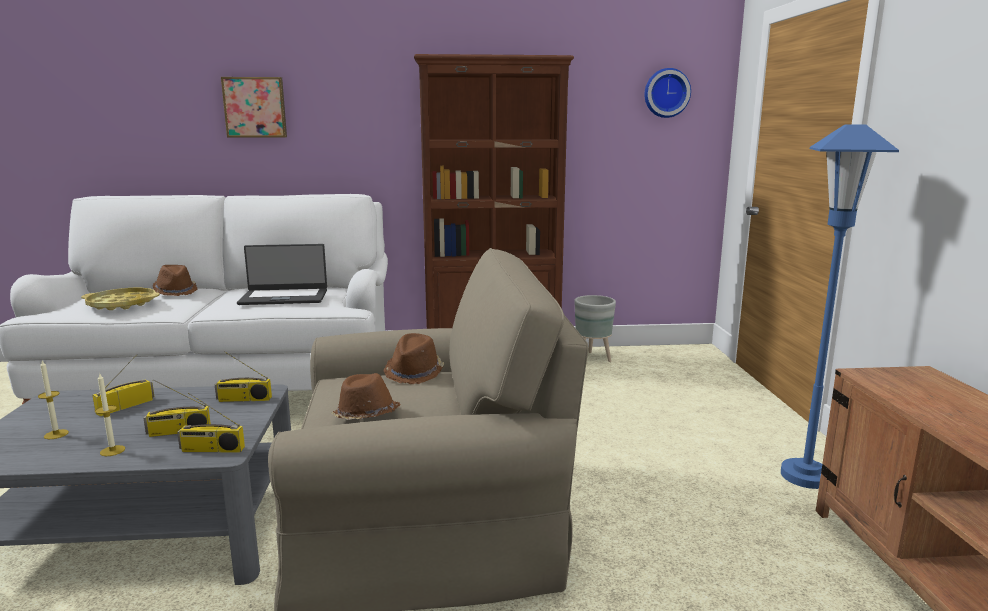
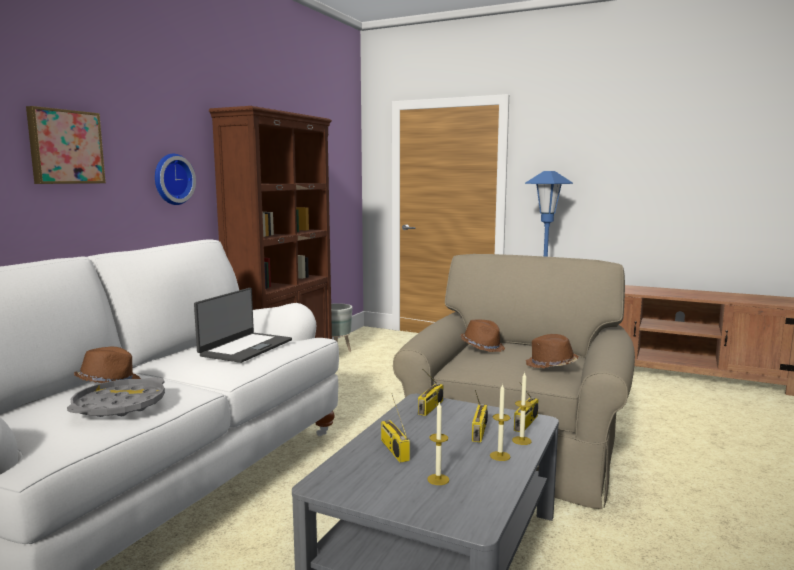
camera: 60 degrees left, 5 degrees down
(122, 304) = (119, 405): yellow tray -> grey tray
(158, 455) = (521, 440): none -> candle
(666, 93) = (337, 149): wall clock -> wall clock (171, 179)

